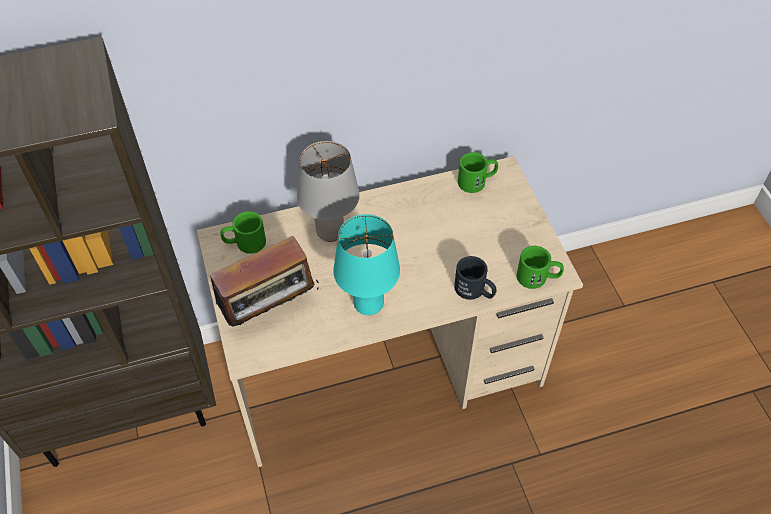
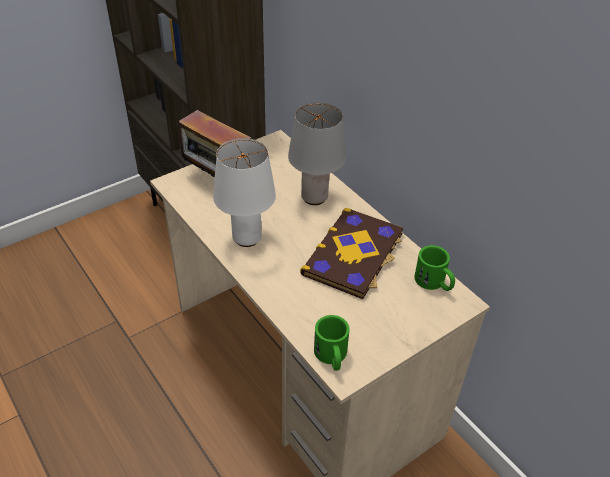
camera: 70 degrees right, 10 degrees down
(244, 243) = (279, 155): green mug -> none
(368, 305) = (246, 239): turquoise table lamp -> white table lamp
(423, 224) = (354, 255): none -> book
(475, 291) = (292, 308): black mug -> none

